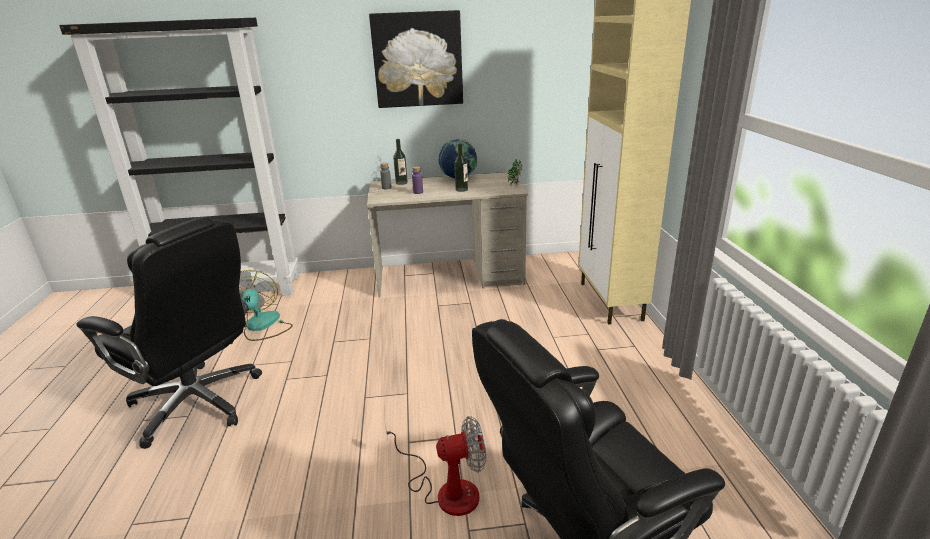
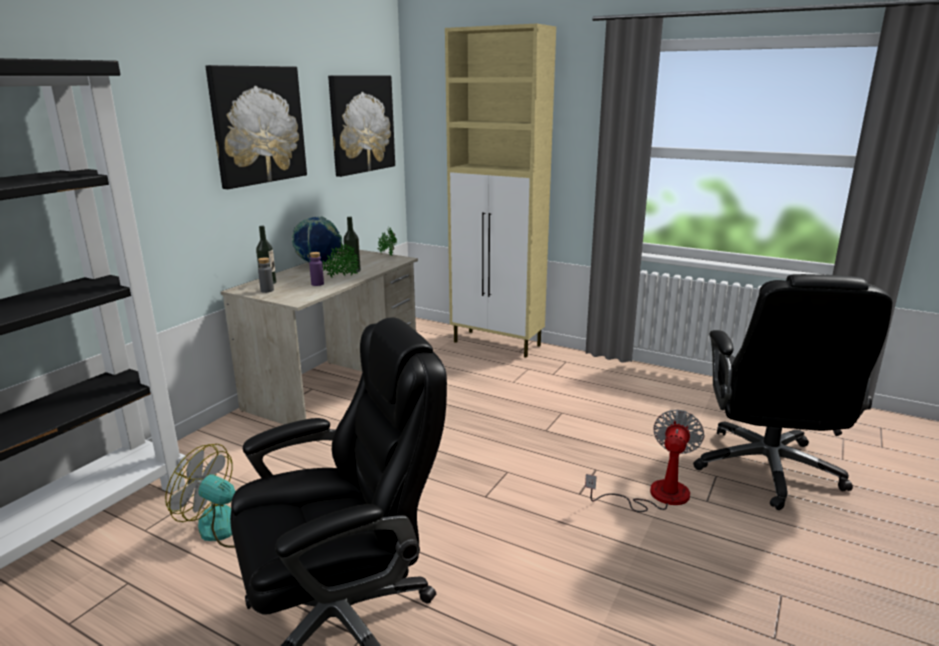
camera: 55 degrees left, 5 degrees down
(442, 192) = (340, 277): none -> potted plant
(544, 61) = (361, 124): none -> picture

